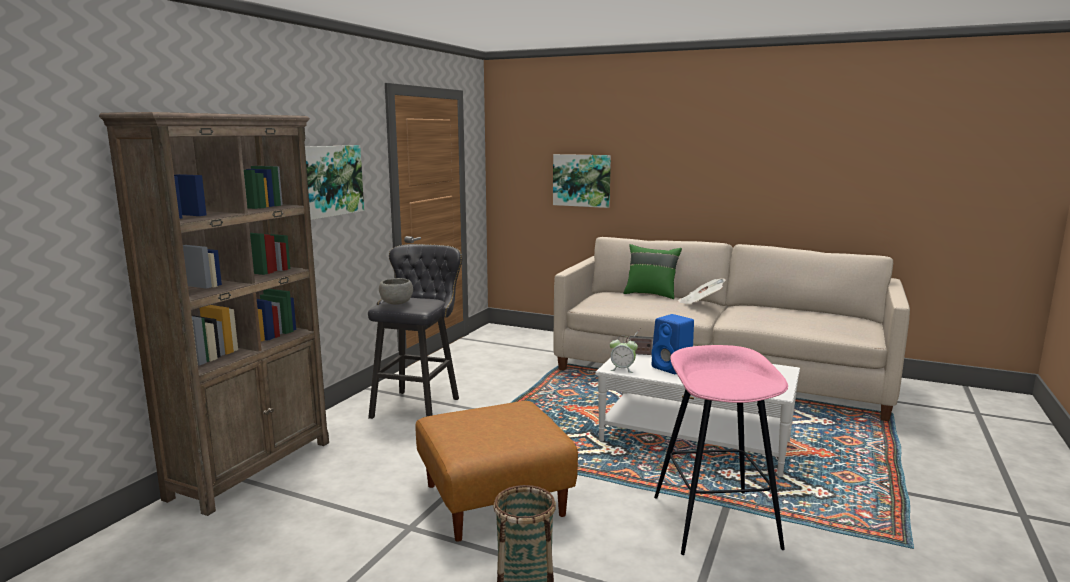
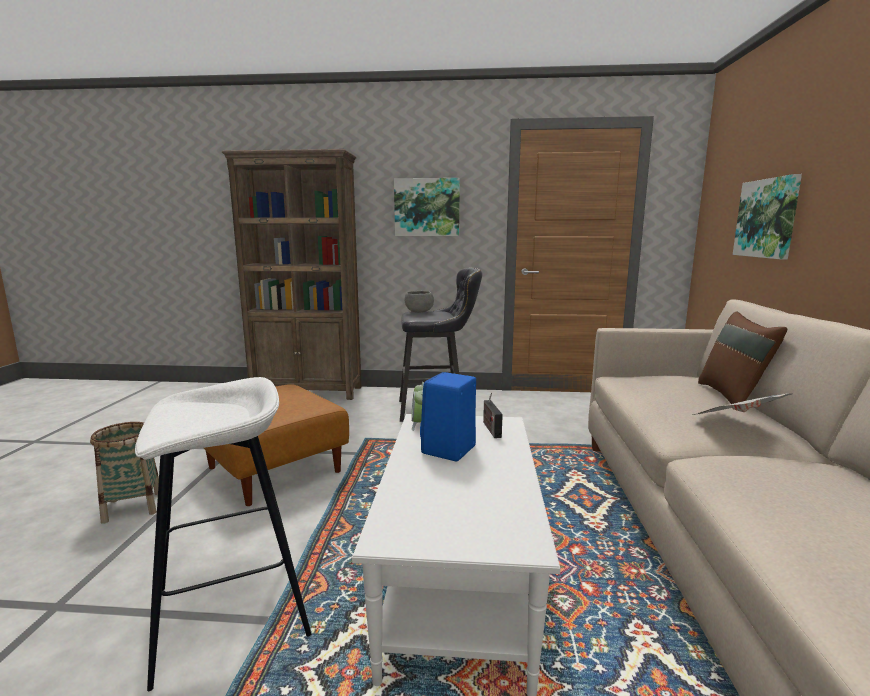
camera: 70 degrees right, 0 degrees up
(651, 294) = (732, 396): green pillow -> brown pillow
(715, 521) = (232, 612): pink stool -> white stool

